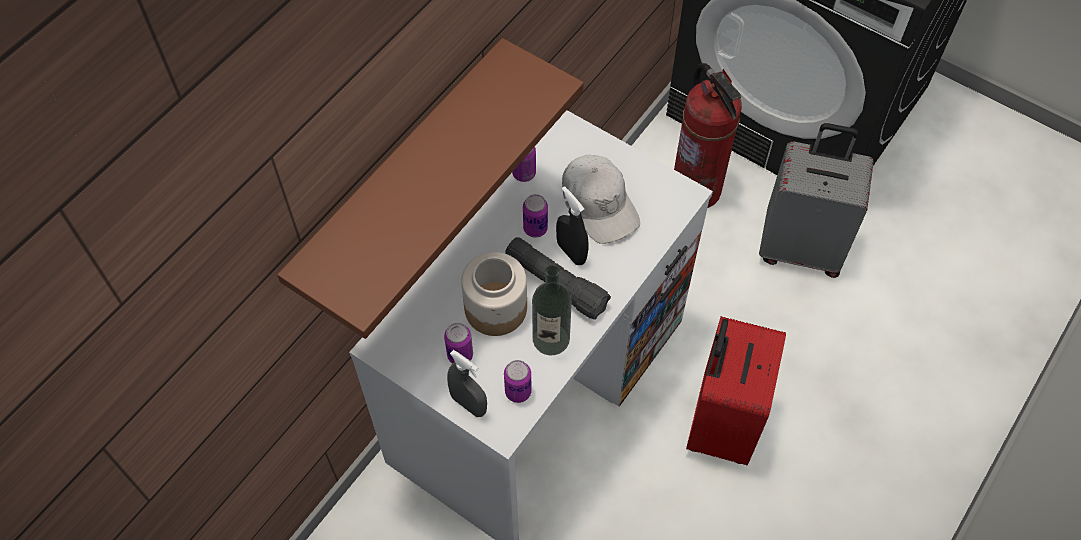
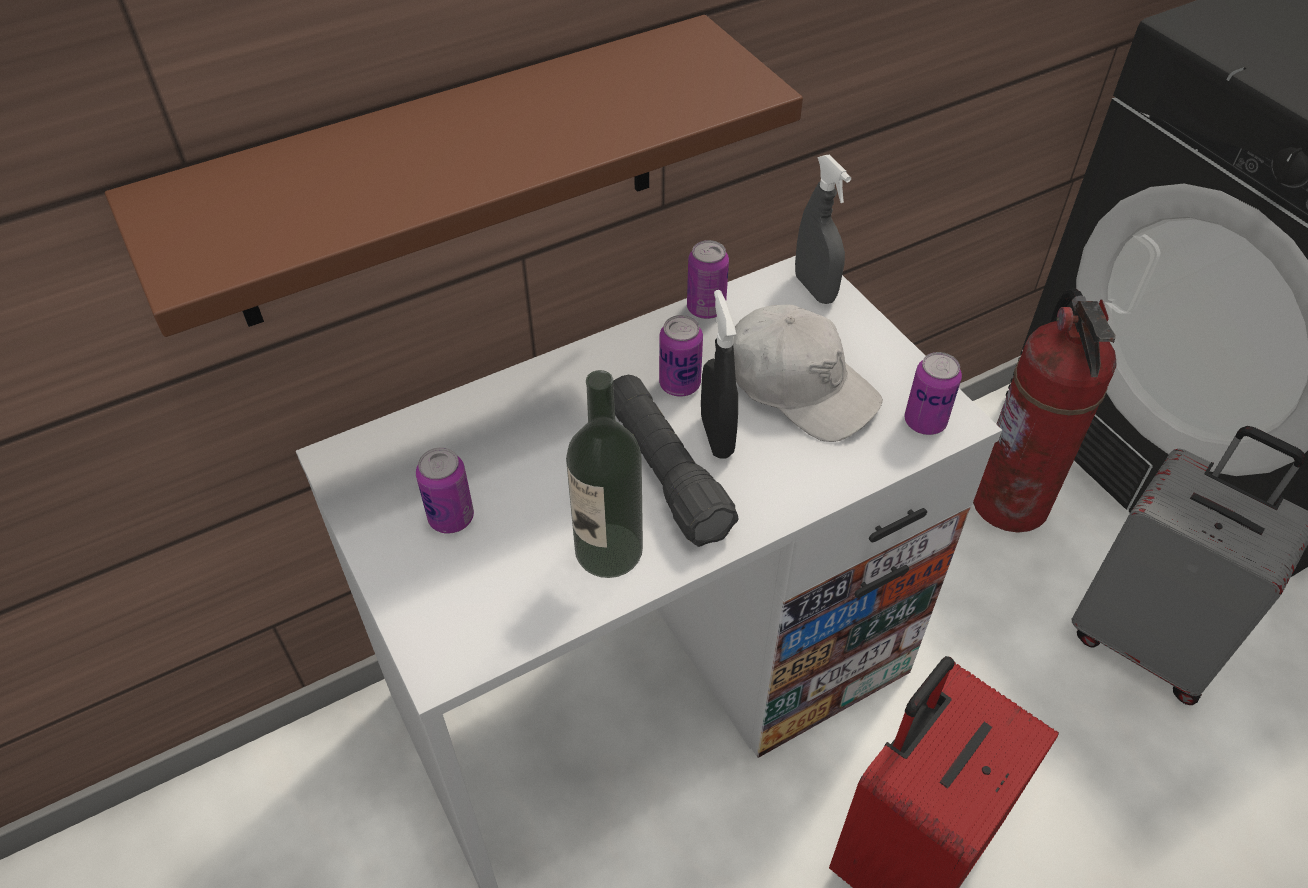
camera: 25 degrees right, 10 degrees down
(469, 404) = (414, 597): grey spray bottle -> grey spray bottle (815, 289)
(496, 308) = (551, 472): jar -> none
(518, 391) = (505, 610): can -> can (925, 422)
(599, 204) = (799, 386): white cap -> white cap turned 45 degrees counterclockwise

